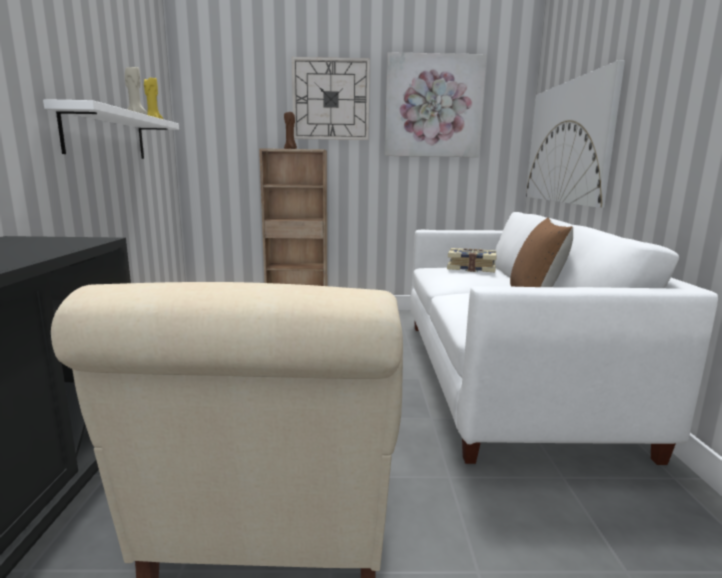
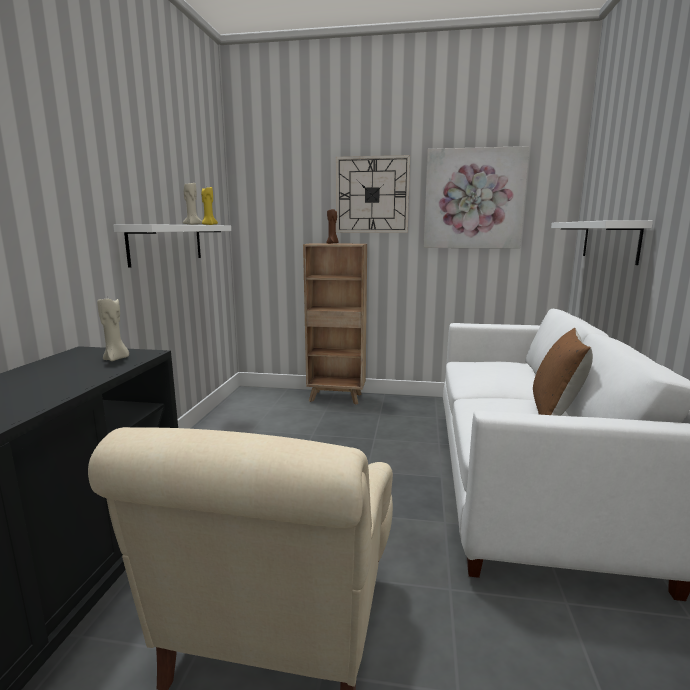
camera: 10 degrees right, 0 degrees up
(59, 243) = (116, 359): none -> beige candle
(471, 268) = (501, 367): book -> none
(567, 142) = (609, 241): picture -> white shelf

